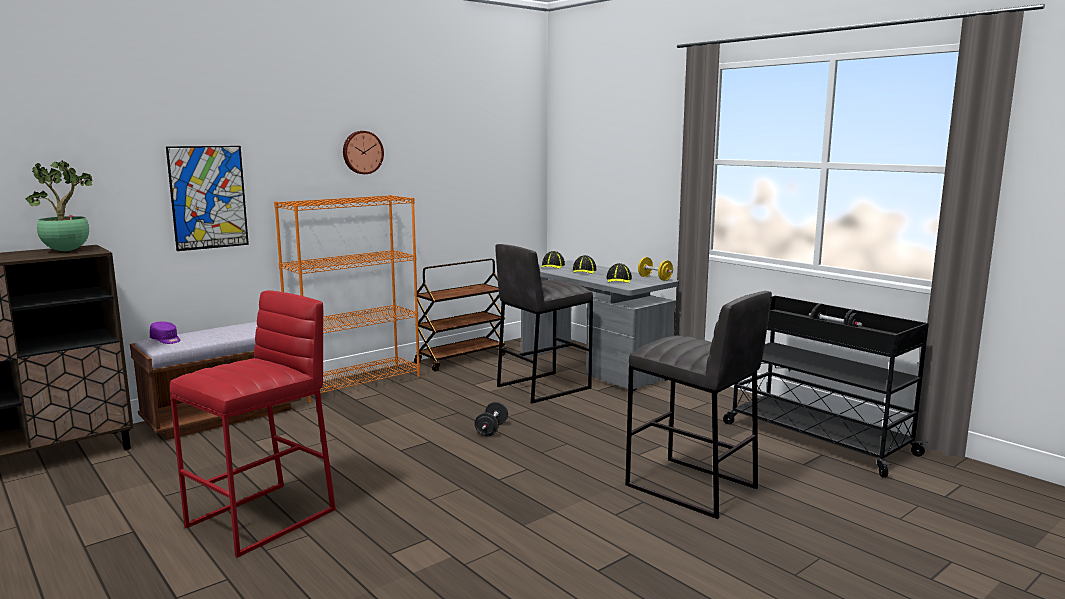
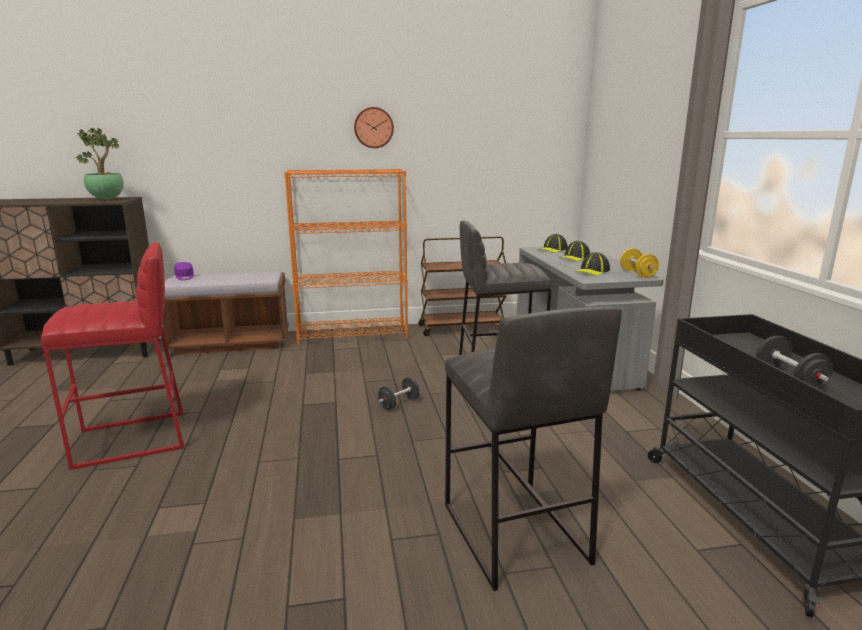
camera: 30 degrees right, 5 degrees up
(208, 197) = (231, 163): picture -> none

